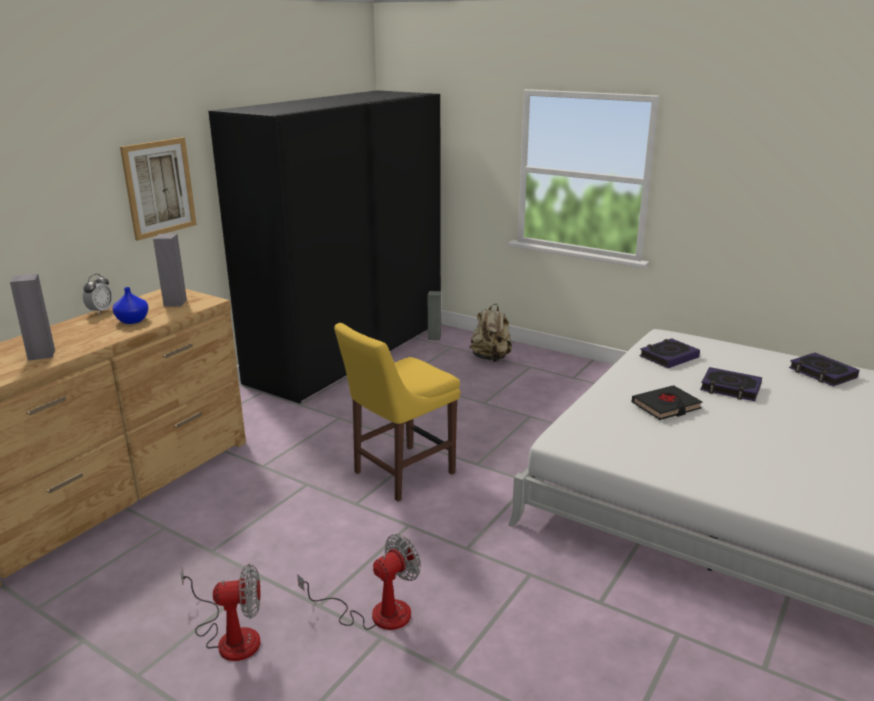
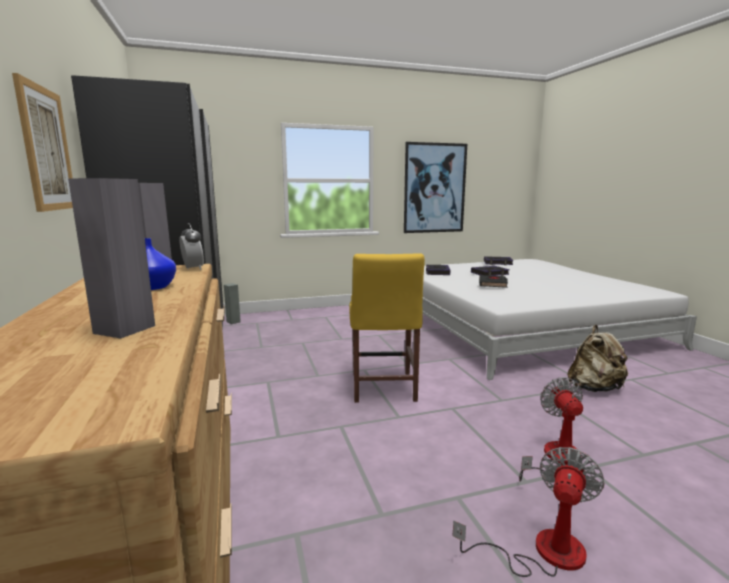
camera: 50 degrees left, 10 degrees down
(100, 311) = (69, 292): alarm clock -> alarm clock (193, 269)
(491, 358) = (294, 320): beige backpack -> beige backpack (594, 388)
(763, 207) = (434, 188): none -> picture

